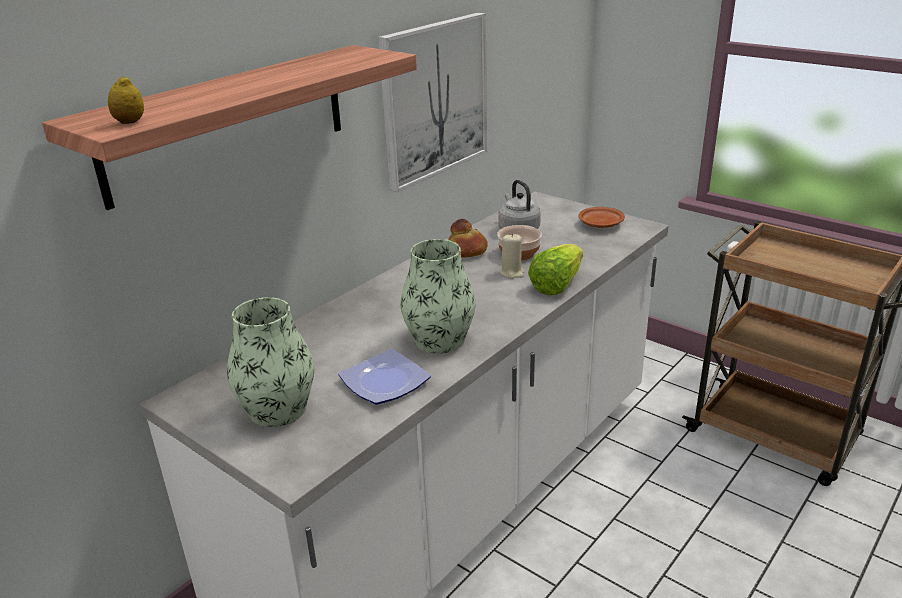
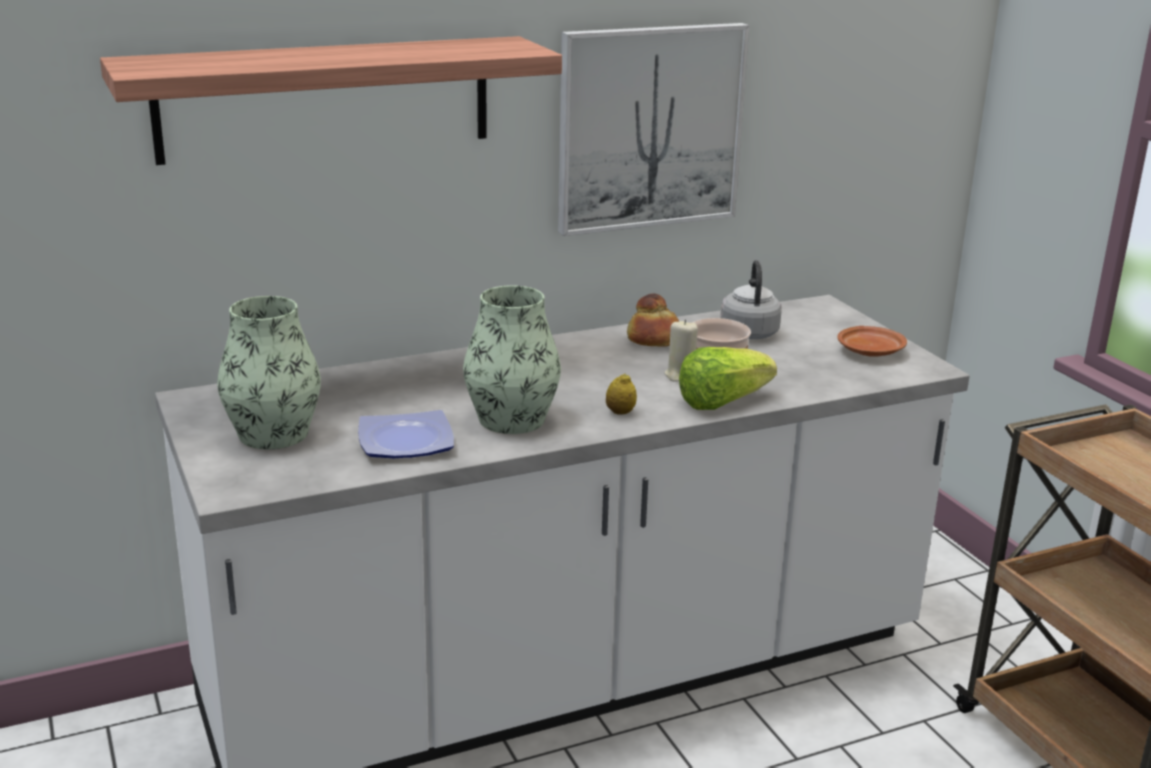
camera: 25 degrees right, 5 degrees down
(130, 122) = (164, 69): lemon -> lemon (620, 412)

